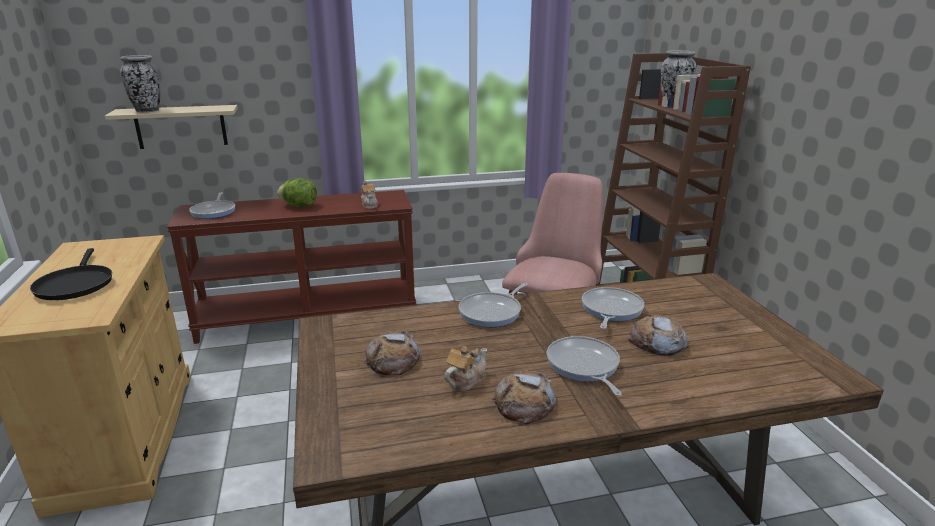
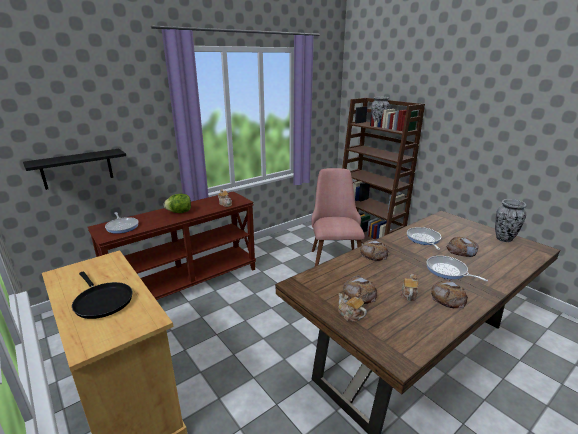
camera: 25 degrees left, 0 degrees up
(147, 111) = (56, 160): vase -> vase (504, 239)
(181, 127) = (77, 169): beige shelf -> black shelf
(341, 382) = (350, 315): none -> teapot
(492, 312) = (373, 254): frying pan -> bread

